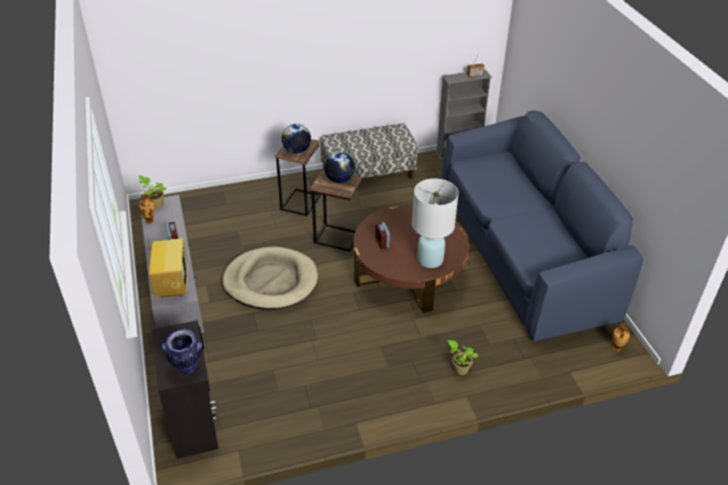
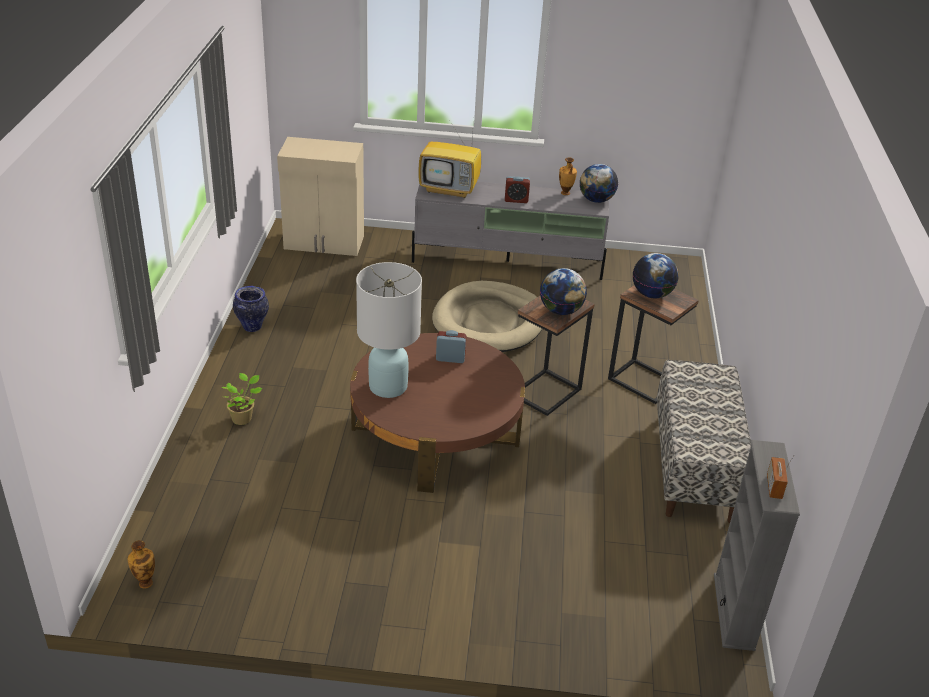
camera: 110 degrees right, 5 degrees down
(155, 204) = (596, 200): potted plant -> globe
(187, 367) = (300, 150): vase -> vase (252, 327)
(194, 421) = (324, 243): black cabinet -> beige cabinet
(522, 250) = (411, 576): blue sofa -> none

